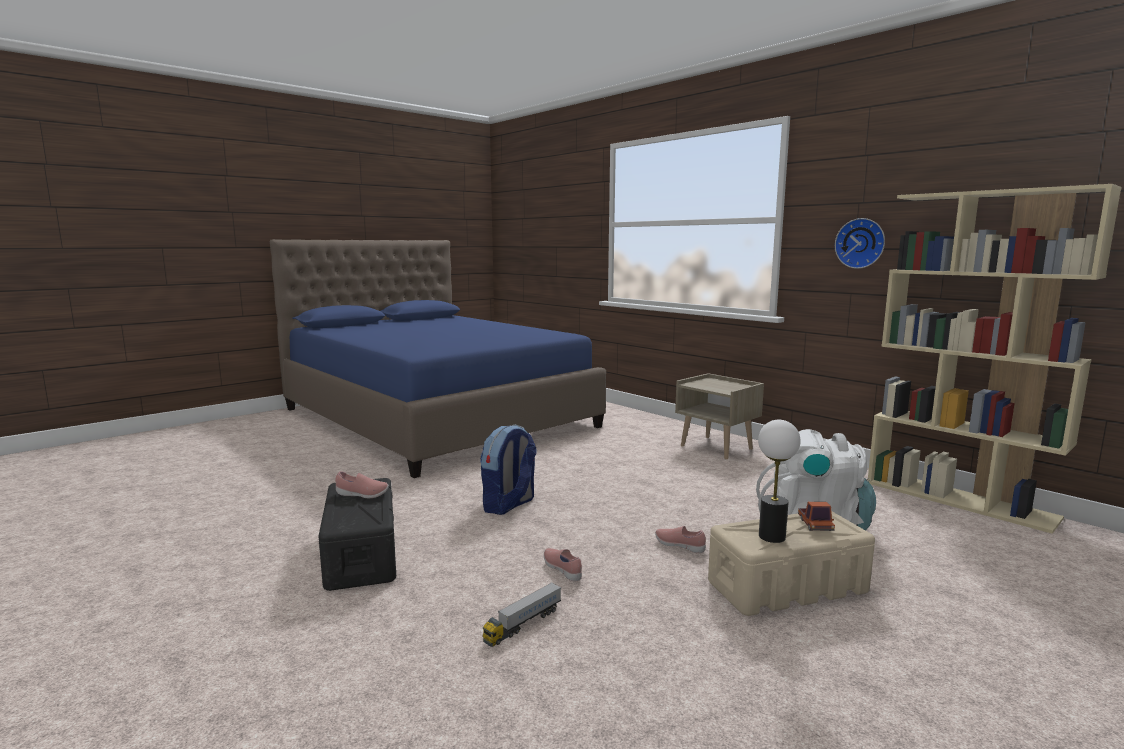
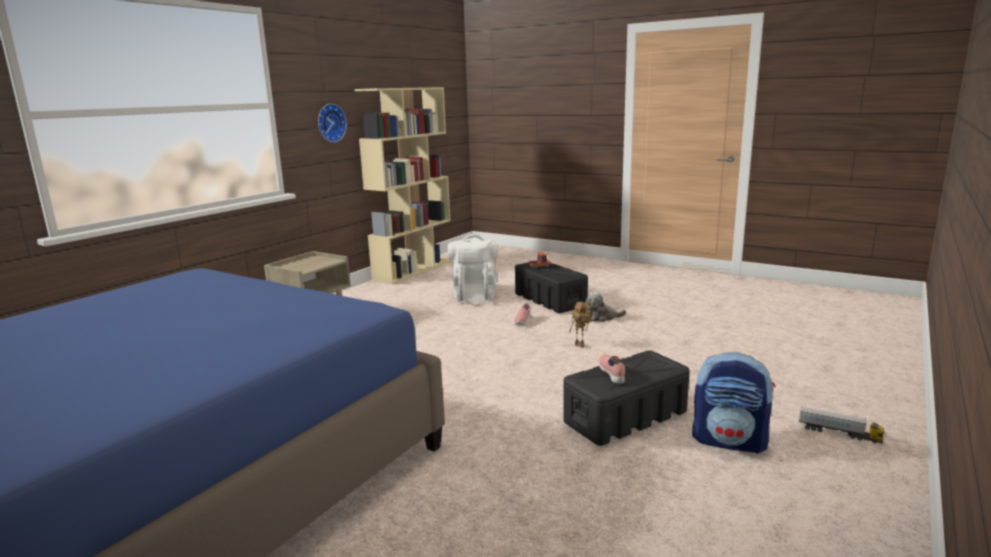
camera: 105 degrees left, 5 degrees up
(509, 505) = (489, 380): backpack -> backpack (729, 441)
(523, 624) = (647, 346): toy truck -> toy truck (839, 433)
(563, 570) = (580, 345): pink shoe -> toy robot
(675, 617) = (602, 317): none -> plush toy
(771, 537) = (562, 272): table lamp -> none
(788, 586) = (549, 300): beige storage box -> black storage box

